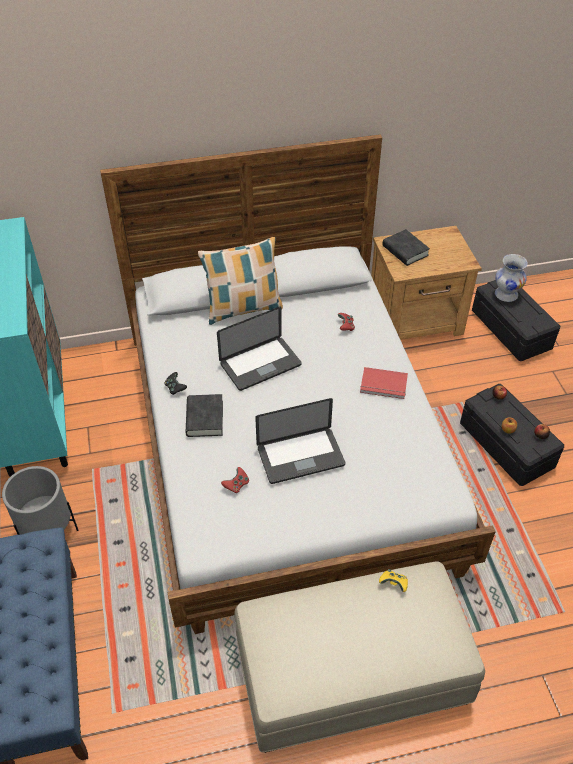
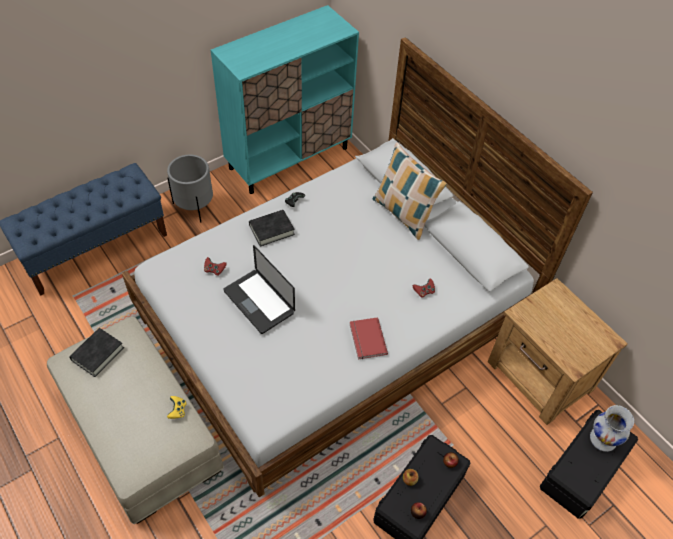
camera: 65 degrees right, 5 degrees up
(260, 364) = (345, 246): laptop -> none
(405, 251) = (554, 308): black book -> black book (97, 354)

